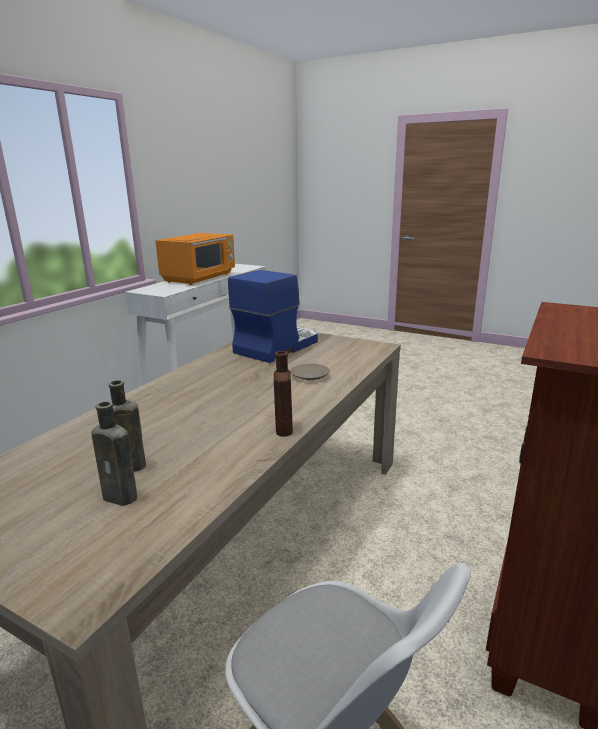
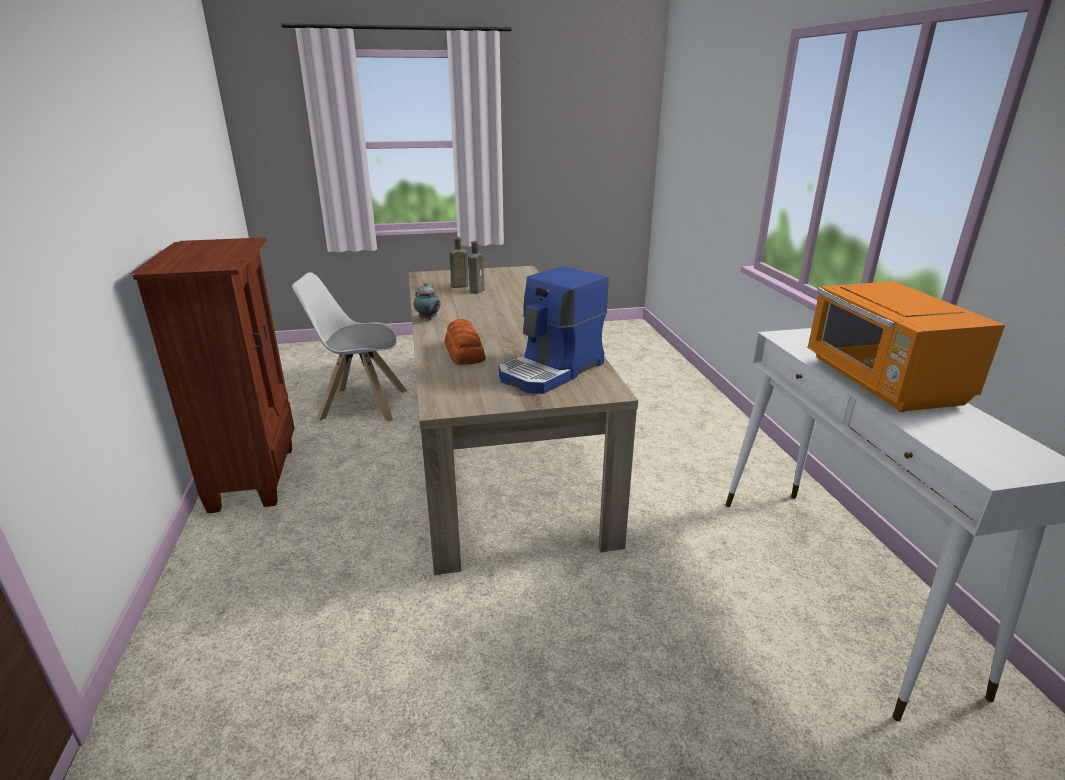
camera: 140 degrees right, 5 degrees up
(276, 347) = (552, 371): coffee machine -> coffee machine turned 45 degrees clockwise
(284, 428) = (428, 319): brown bottle -> teapot
(310, 376) = (464, 352): beige plate -> bread

